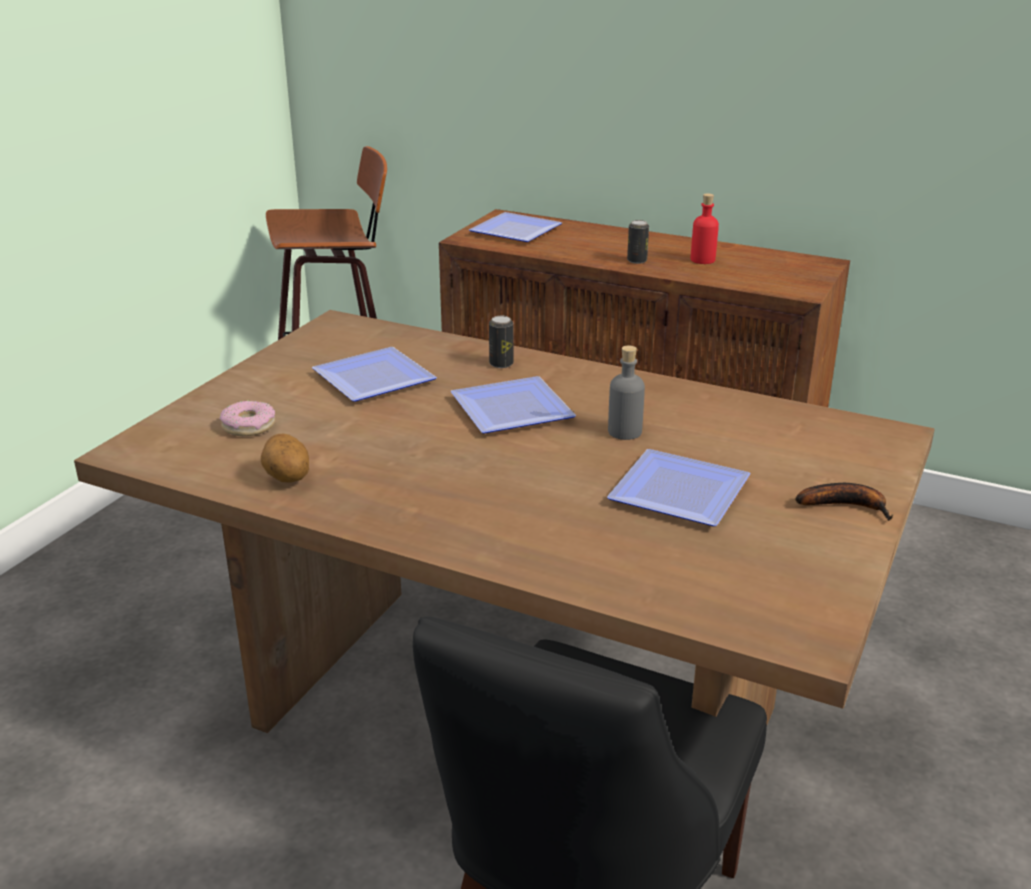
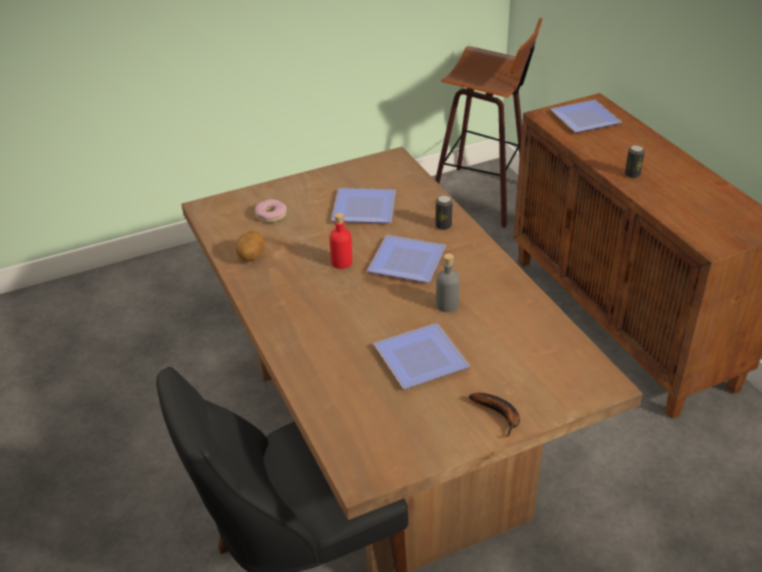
camera: 40 degrees right, 10 degrees up
(702, 260) = (681, 190): red bottle -> red bottle (341, 262)

